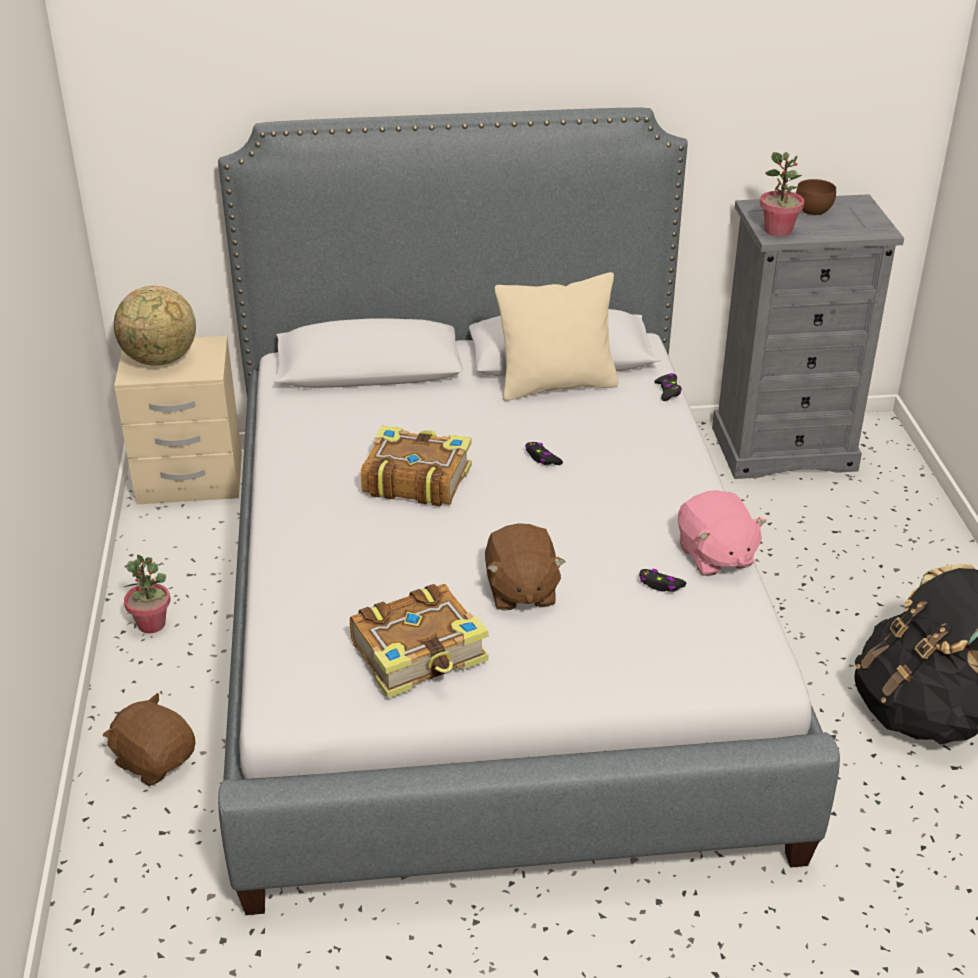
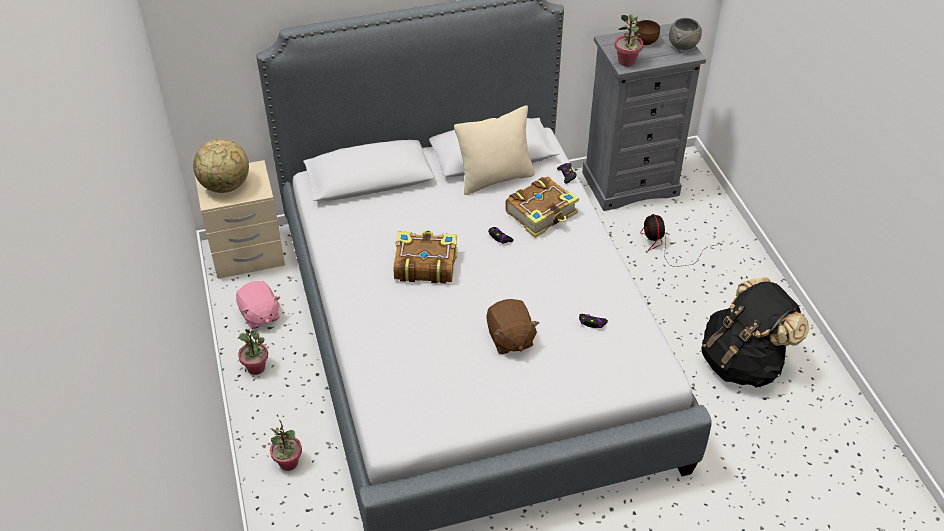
camera: 10 degrees left, 10 degrees up
(155, 760) = (288, 463): brown plush toy -> potted plant
(420, 654) = (462, 392): book -> book (542, 214)
(715, 556) = (620, 298): pink plush toy -> pink plush toy (259, 315)
(822, 535) = (665, 247): none -> fan
(871, 221) = (683, 46): none -> grey bowl

